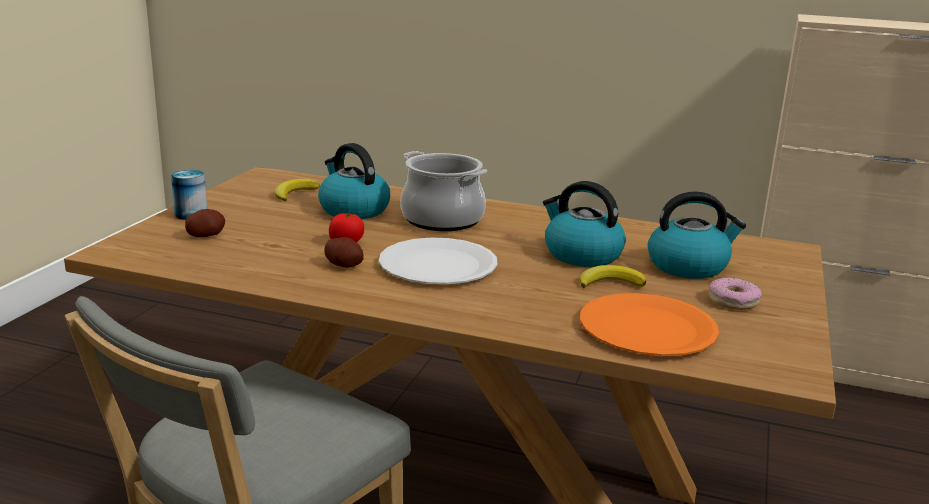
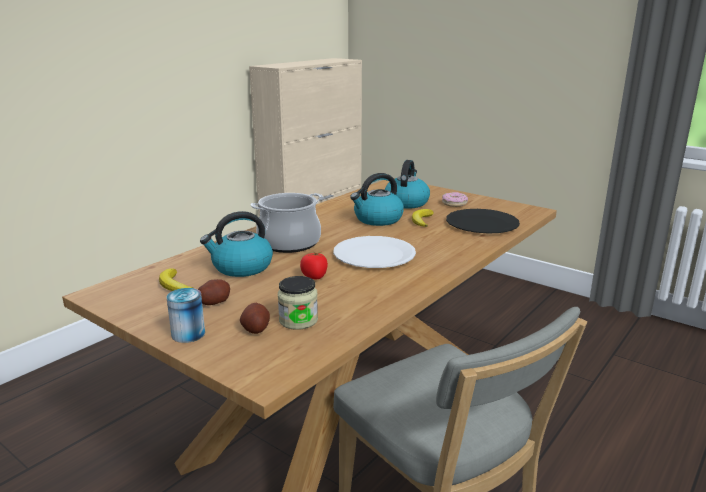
camera: 70 degrees left, 0 degrees up
(229, 249) = (298, 320): none -> jar
(344, 265) = (359, 281): potato -> potato (214, 302)
(648, 328) = (482, 223): orange plate -> black plate

